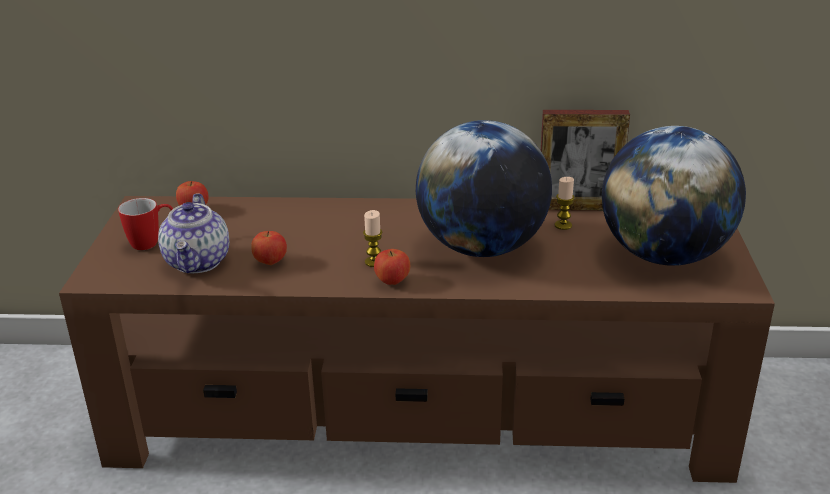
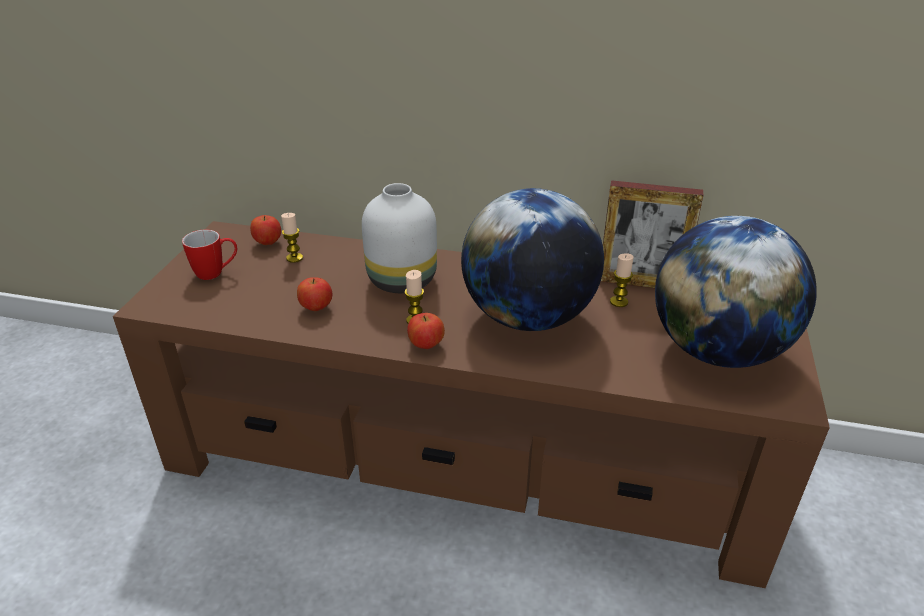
camera: 10 degrees right, 5 degrees up
(198, 262) = (250, 299): teapot -> none
(228, 221) = (294, 258): none -> candle
(348, 230) = (403, 281): none -> white vase

